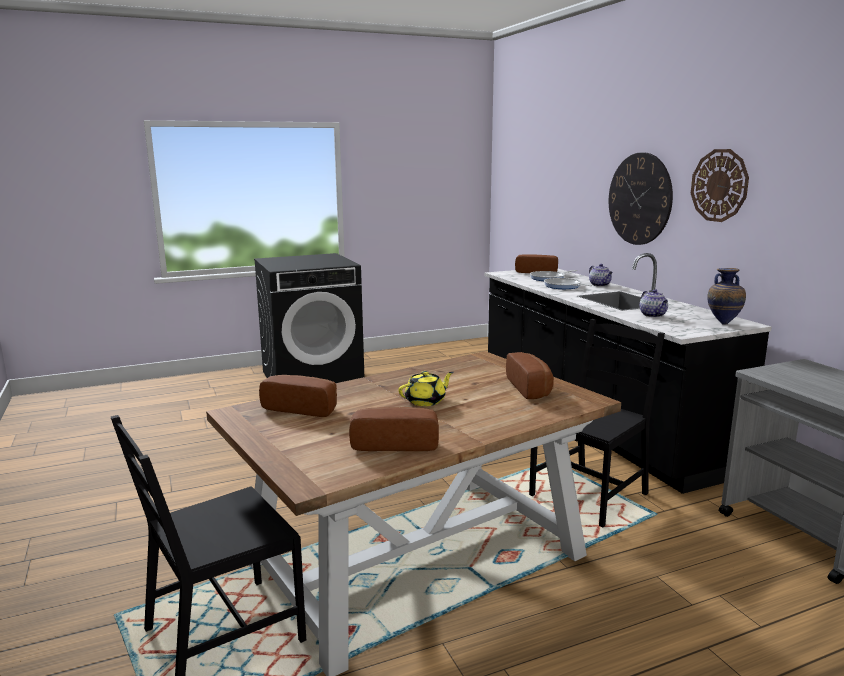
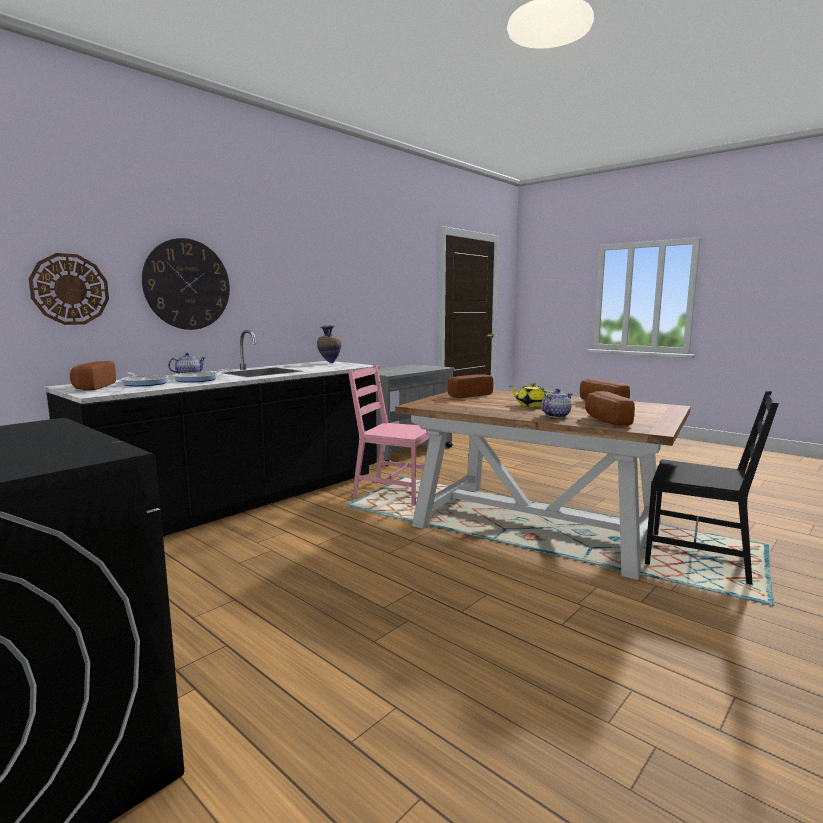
camera: 115 degrees left, 5 degrees down
(590, 495) = (394, 492): black chair -> pink chair
(653, 315) = (317, 368): teapot -> teapot (556, 415)
(719, 185) = (270, 271): wall clock -> wall clock (70, 289)

